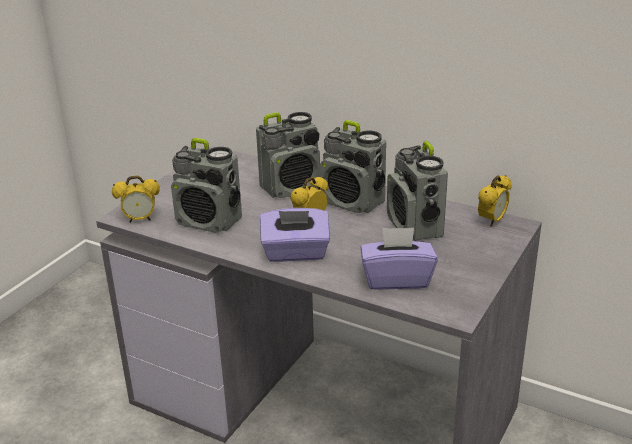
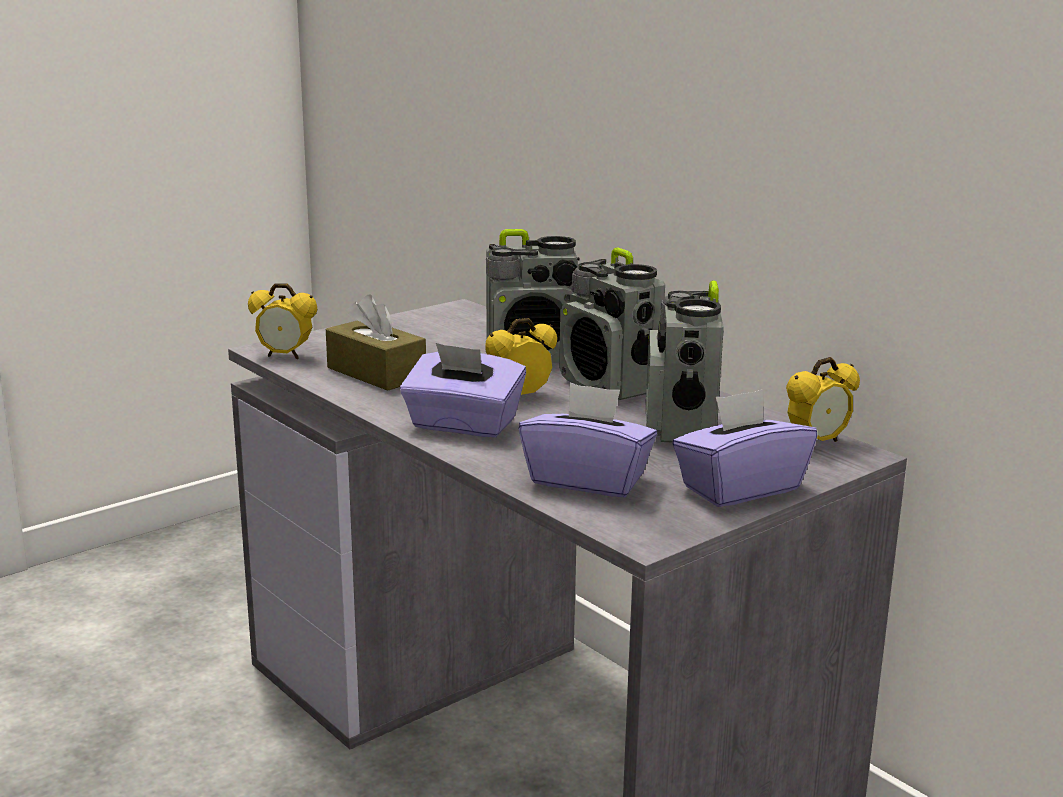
camera: 20 degrees right, 10 degrees down
(209, 222) = (376, 373): radio -> brown tissue box
(478, 265) = (739, 488): none -> purple tissue box

